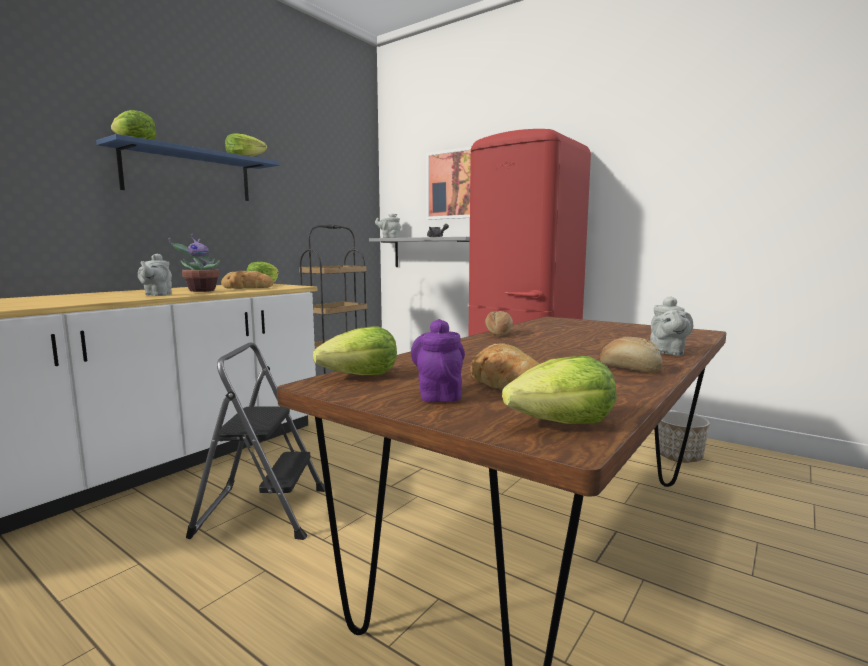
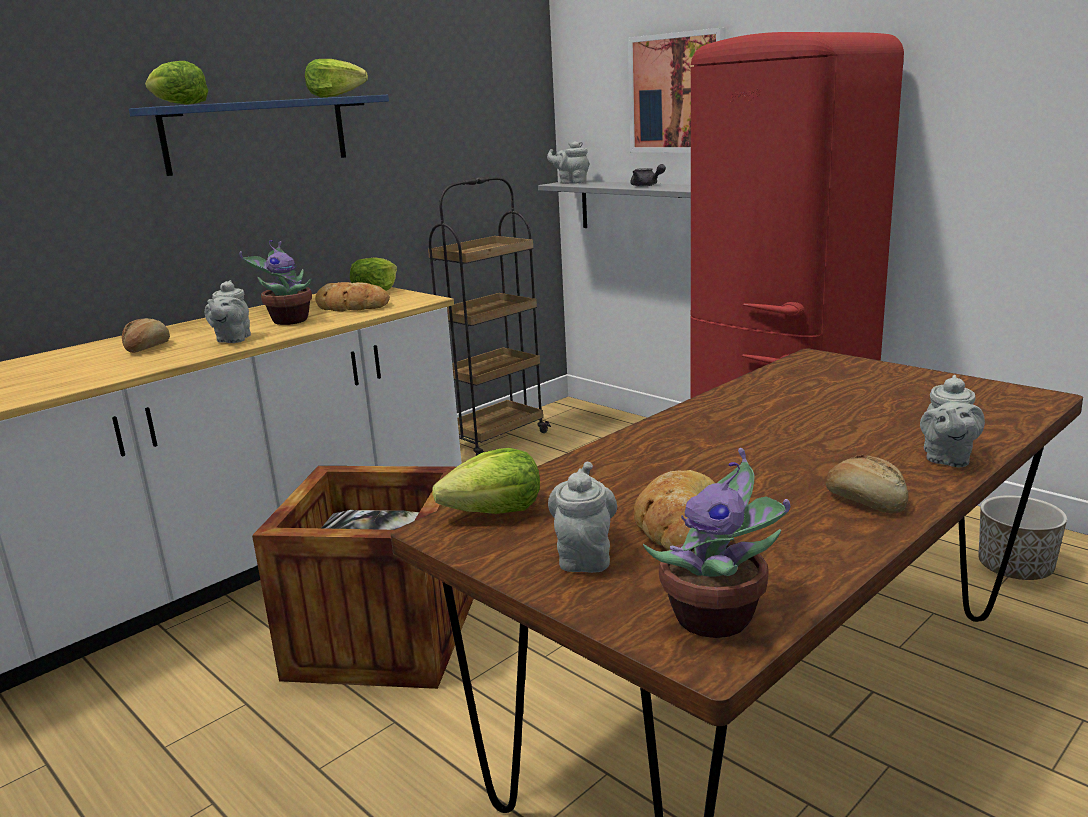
camera: 10 degrees right, 10 degrees up
(257, 511) = (383, 636): black step ladder -> crate
(439, 395) = (584, 556): purple teapot -> grey teapot
(498, 333) = (711, 403): bread -> bread (147, 348)
(562, 423) = (718, 619): lettuce -> potted plant

